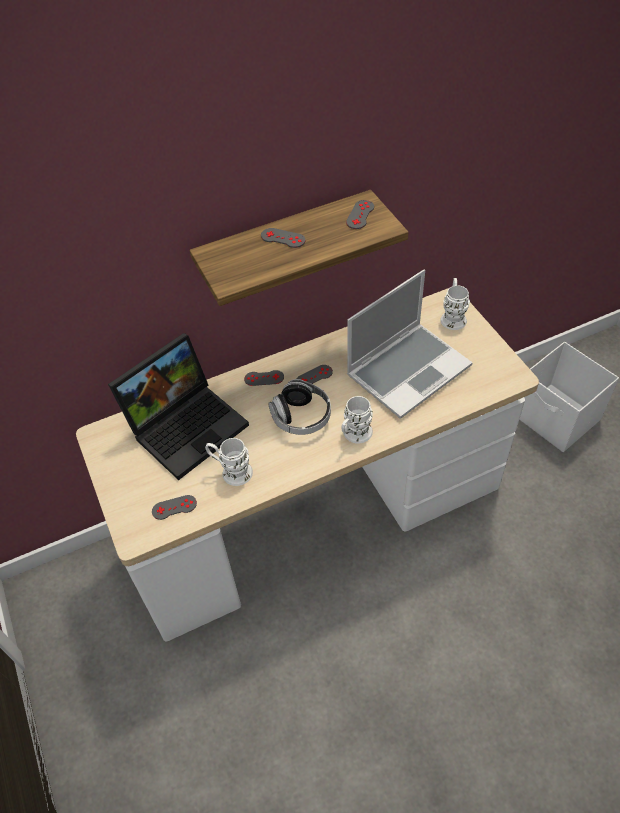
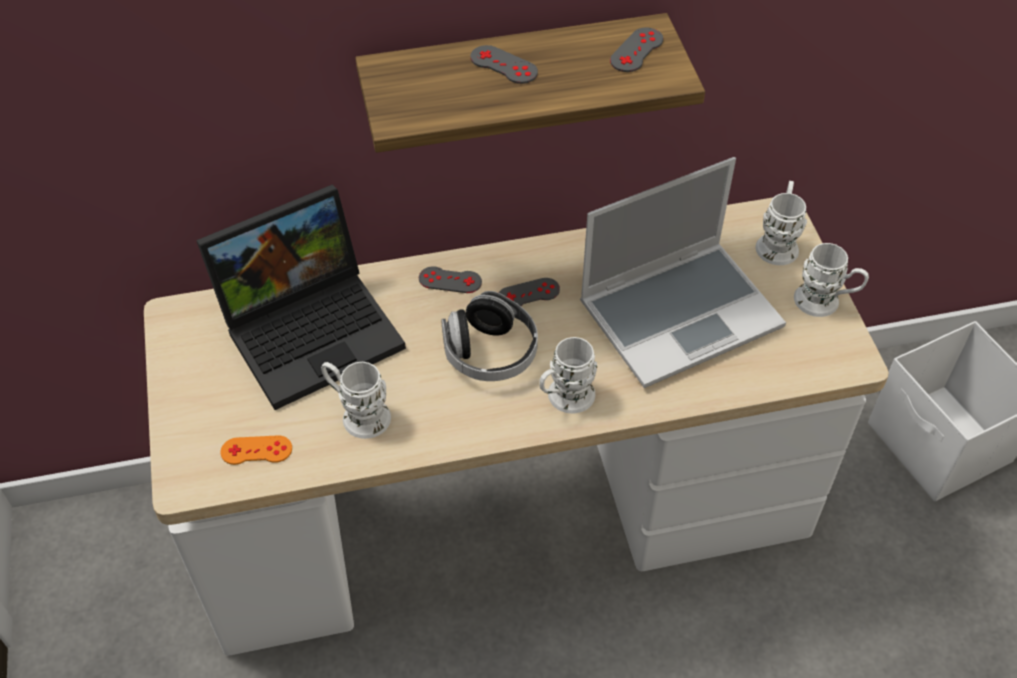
camera: 10 degrees right, 0 degrees up
(174, 507) = (256, 450): grey game controller -> orange game controller
(490, 346) = (825, 303): none -> white mug

